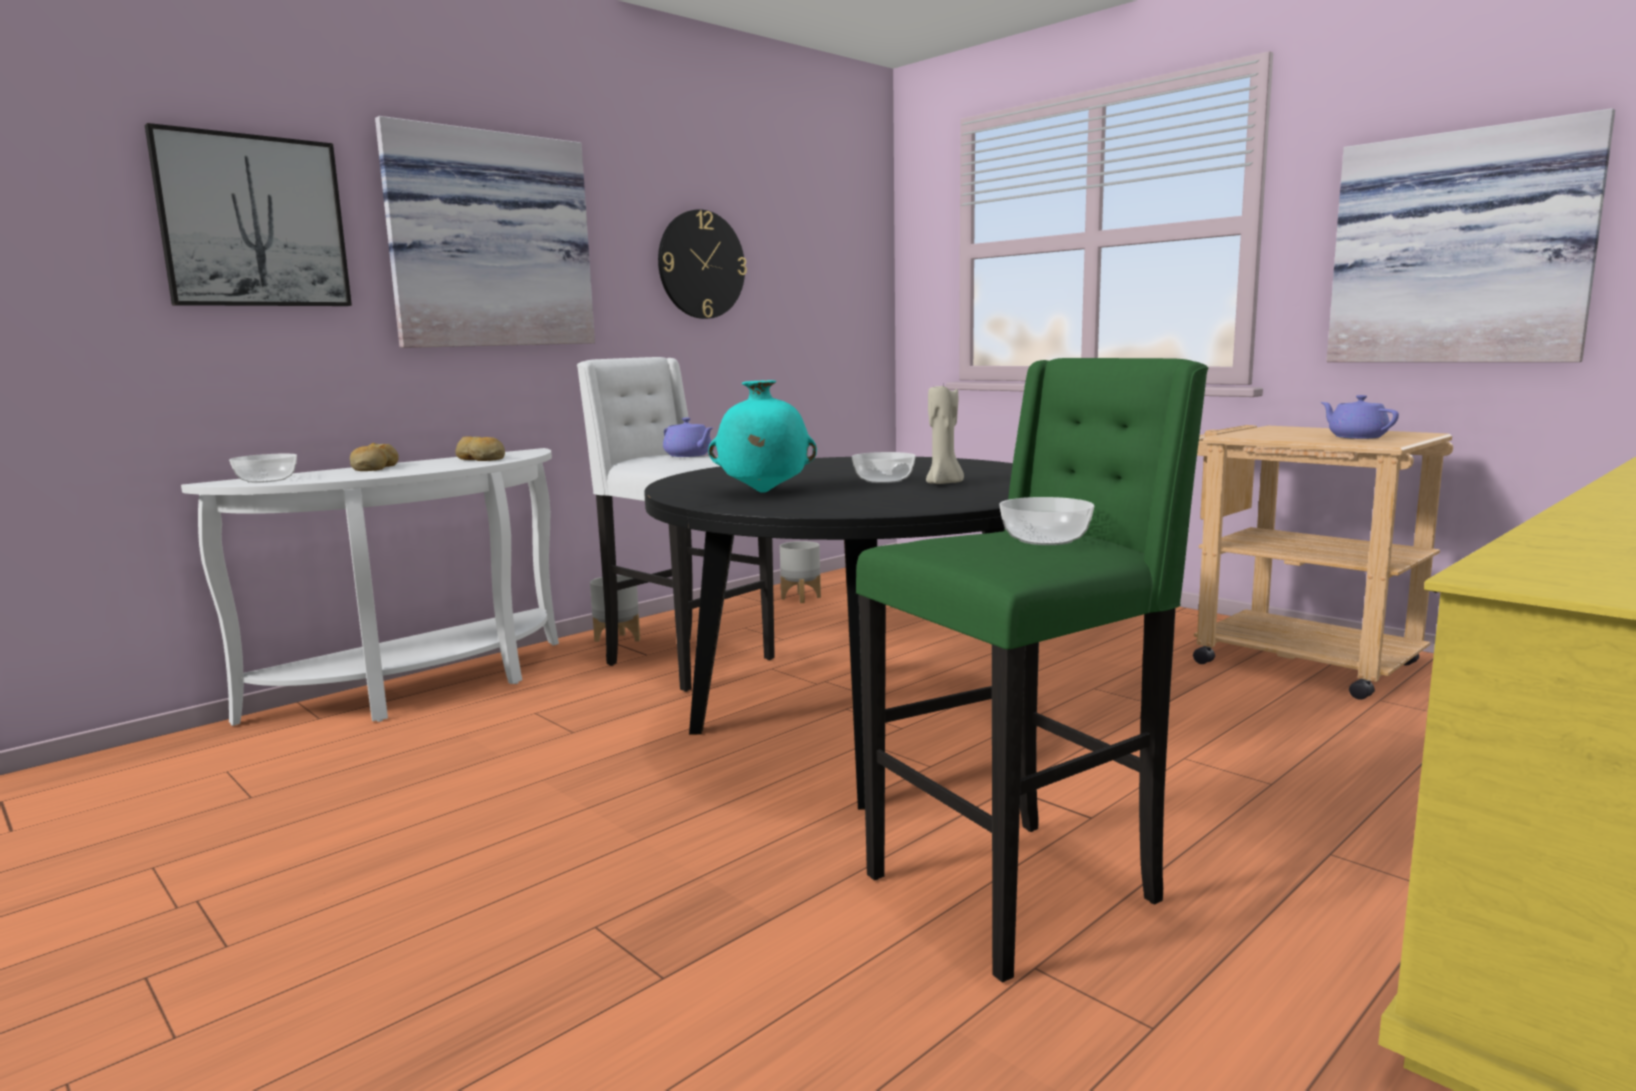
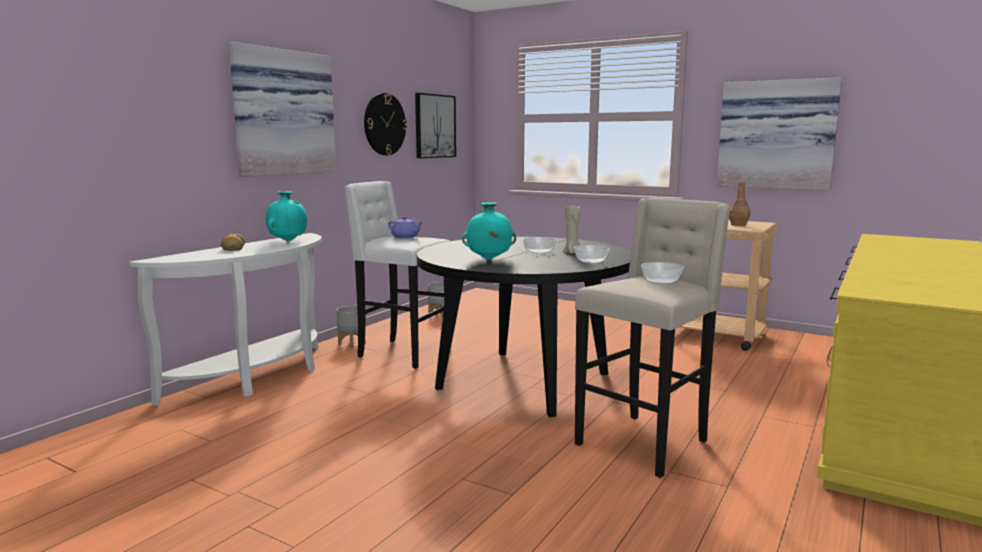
camera: 15 degrees left, 0 degrees up
(253, 222) = (165, 103): picture -> picture (434, 126)
(266, 480) = (181, 257): bowl -> bowl (590, 261)
(481, 459) = (288, 241): bread -> turquoise vase
(1019, 890) = (644, 443): green stool -> beige stool
(1356, 437) = (738, 225): purple teapot -> brown bottle

